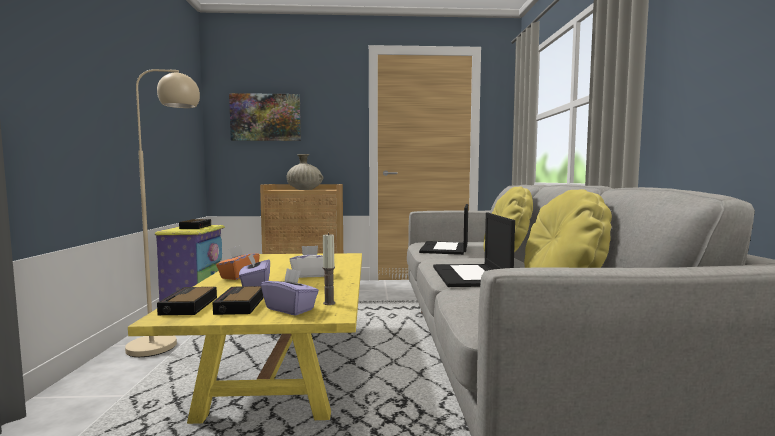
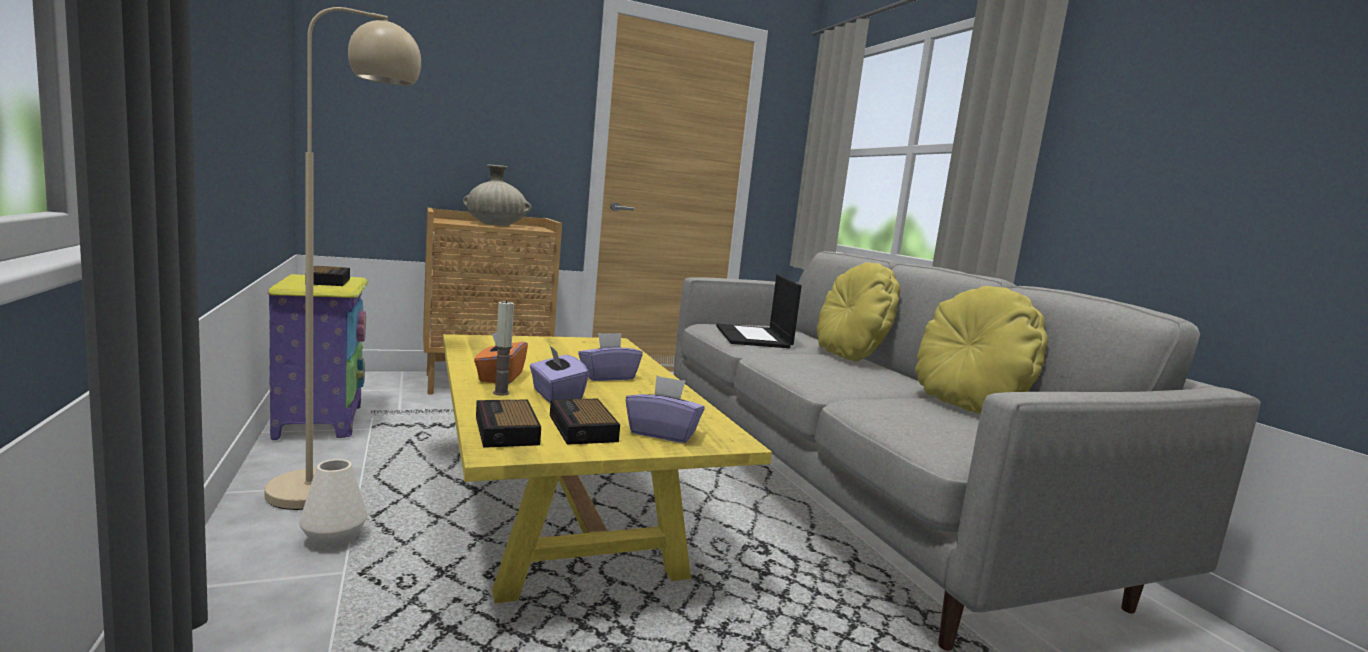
camera: 20 degrees left, 5 degrees up
(138, 375) = (333, 539): none -> white vase
(266, 117) = (420, 89): picture -> none
(310, 275) = (608, 377): white tissue box -> purple tissue box
(329, 303) = (700, 423): candle -> candle (501, 393)
(471, 276) = (845, 384): laptop -> none

